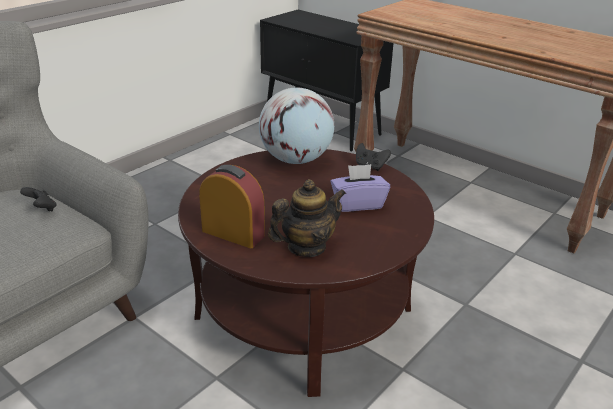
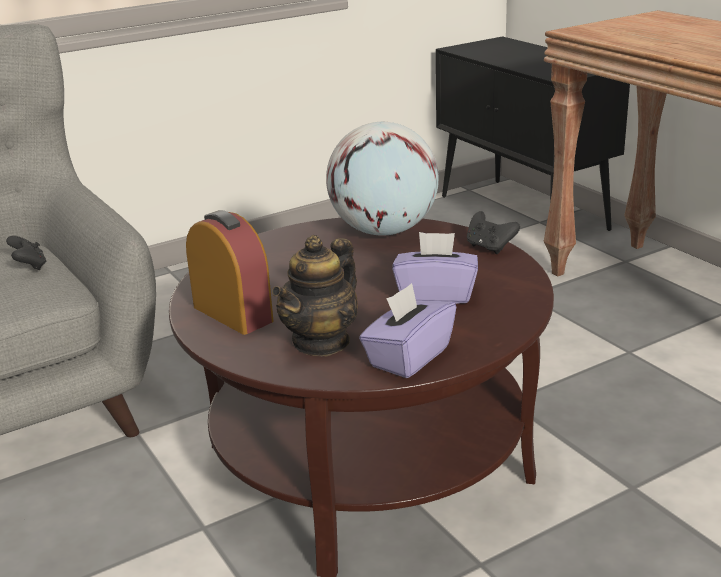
camera: 20 degrees right, 5 degrees down
(306, 247) = (321, 341): teapot -> teapot turned 135 degrees clockwise
(368, 251) = (408, 357): none -> purple tissue box

